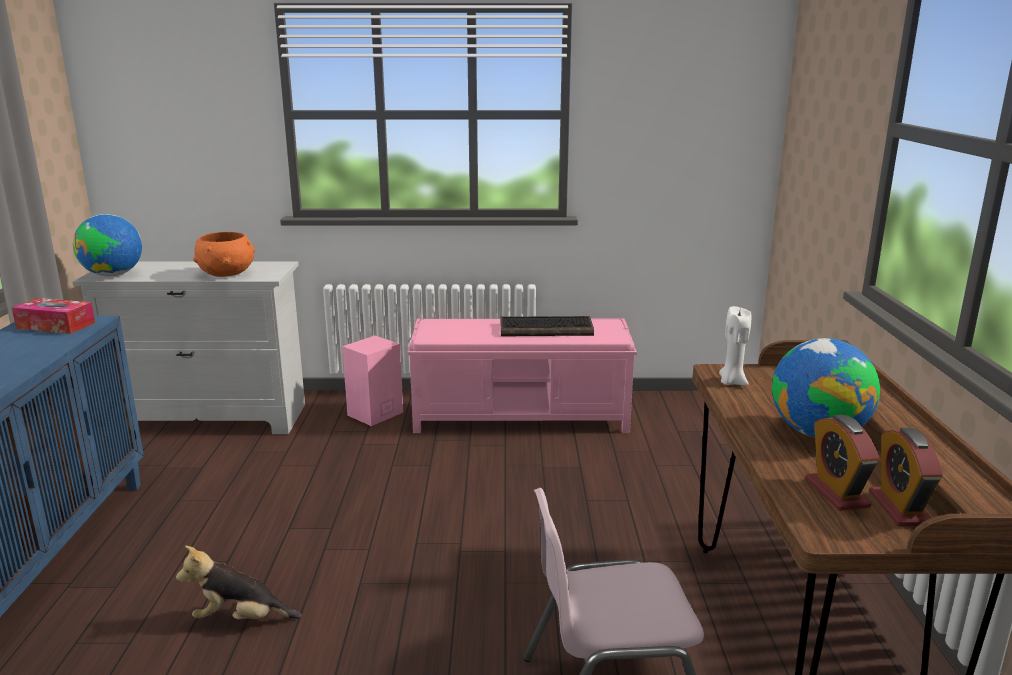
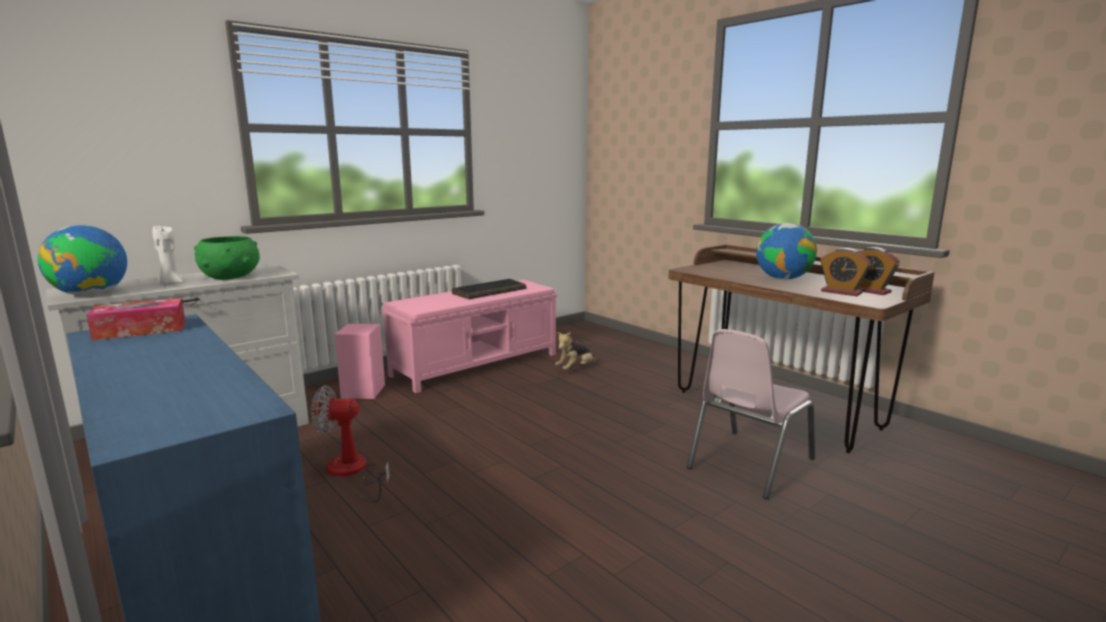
camera: 40 degrees left, 5 degrees down
(227, 274) = (231, 277): orange bowl -> green bowl
(241, 619) = (486, 532): plush toy -> plush toy (576, 369)
(245, 501) = (352, 472): none -> fan
(731, 382) = (703, 271): white candle -> white candle (170, 284)

